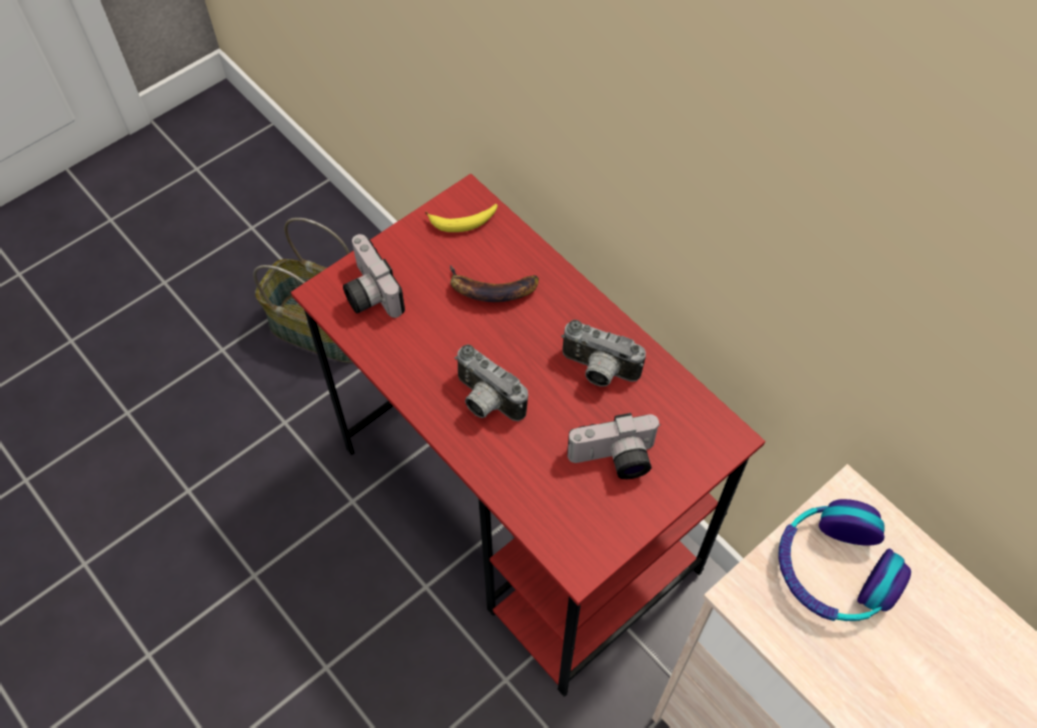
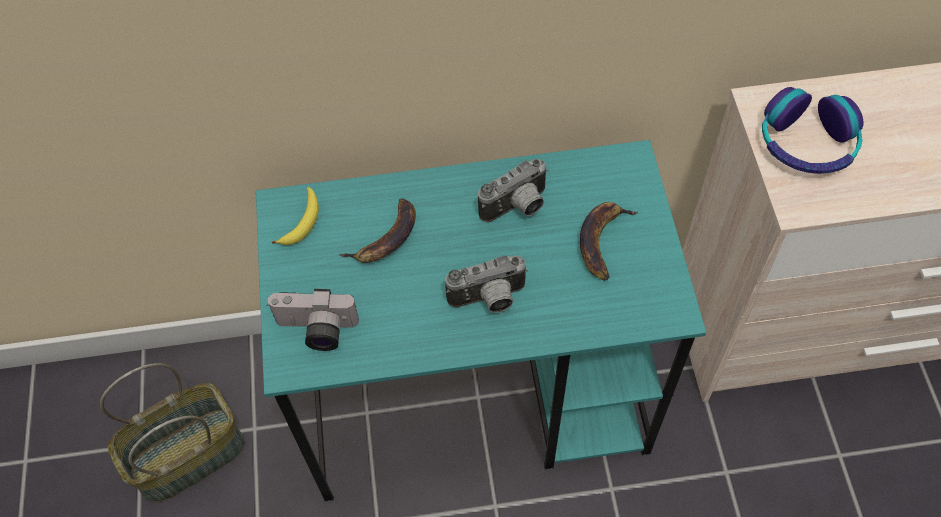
camera: 55 degrees left, 0 degrees up
(520, 511) = (479, 394): red desk -> turquoise desk
(614, 460) = (603, 241): camera -> banana

